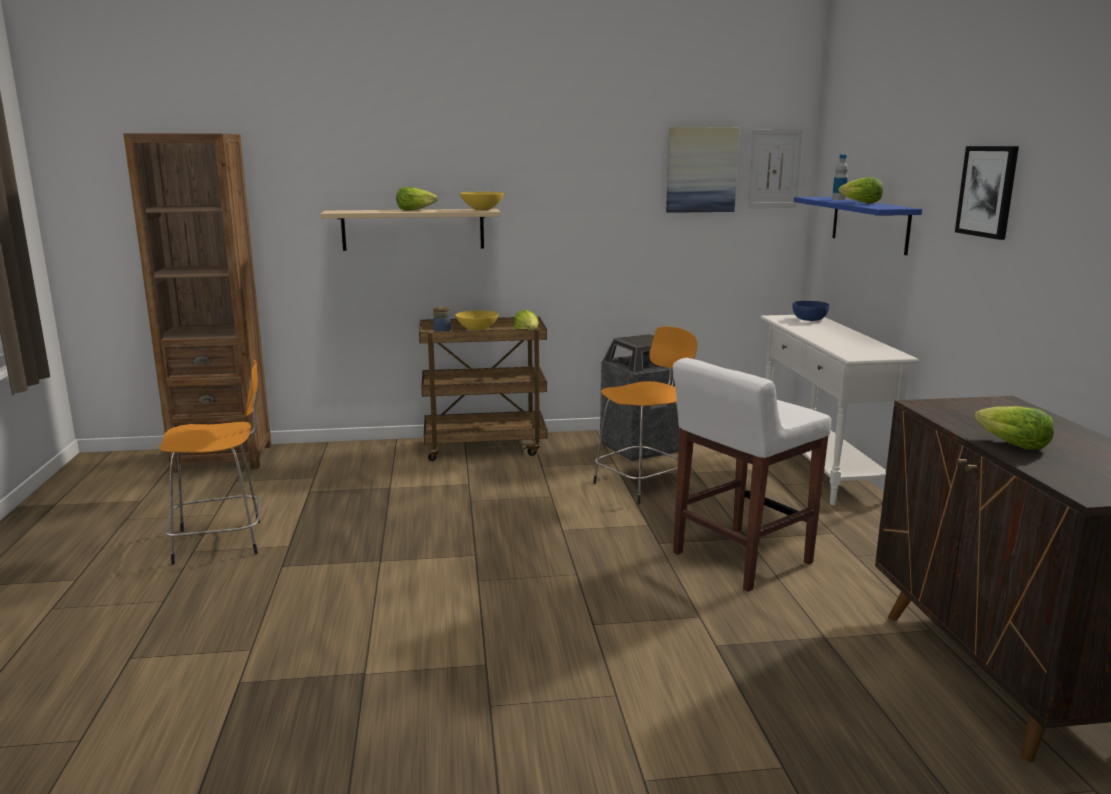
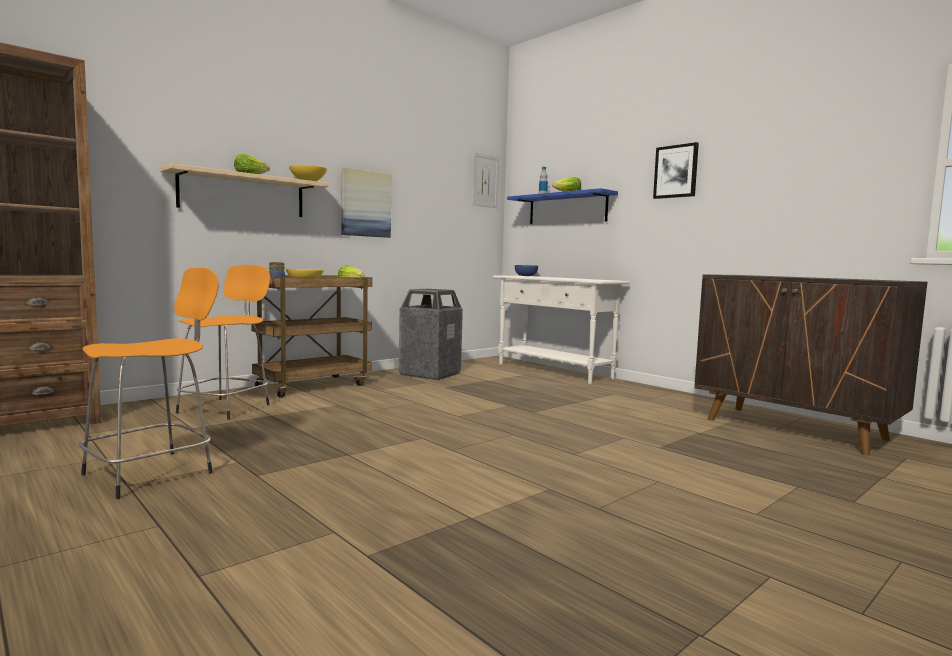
camera: 35 degrees left, 10 degrees down
(642, 485) = (467, 389): orange stool -> orange stool (226, 408)
(701, 170) = (446, 175): picture -> picture (365, 204)
(739, 559) = (591, 411): white stool -> none
(1011, 445) = (805, 277): lettuce -> none

